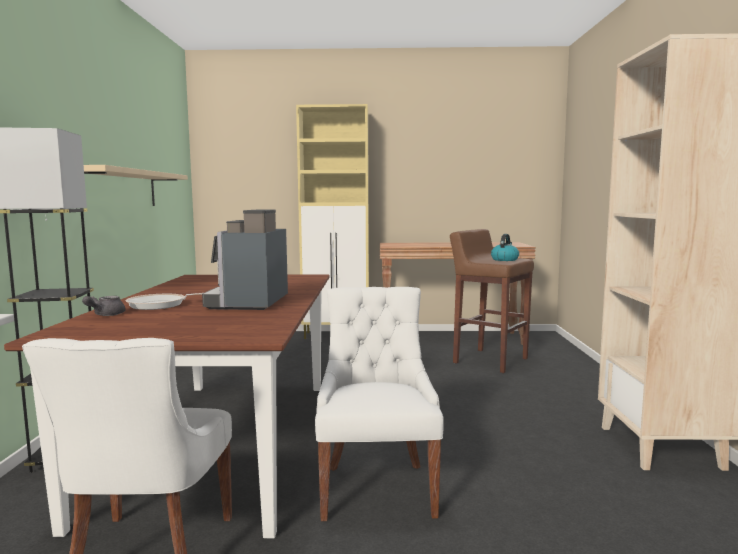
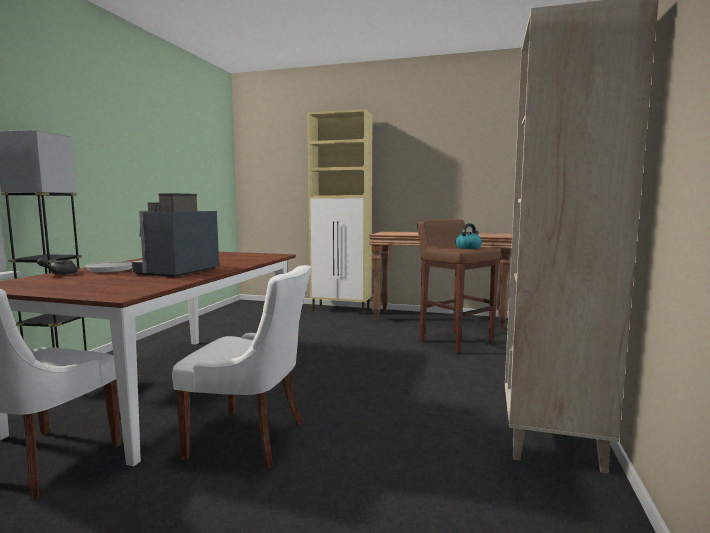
camera: 15 degrees right, 0 degrees up
(118, 189) = (146, 182): beige shelf -> none
(377, 489) = (250, 439): white chair -> white chair turned 90 degrees clockwise

